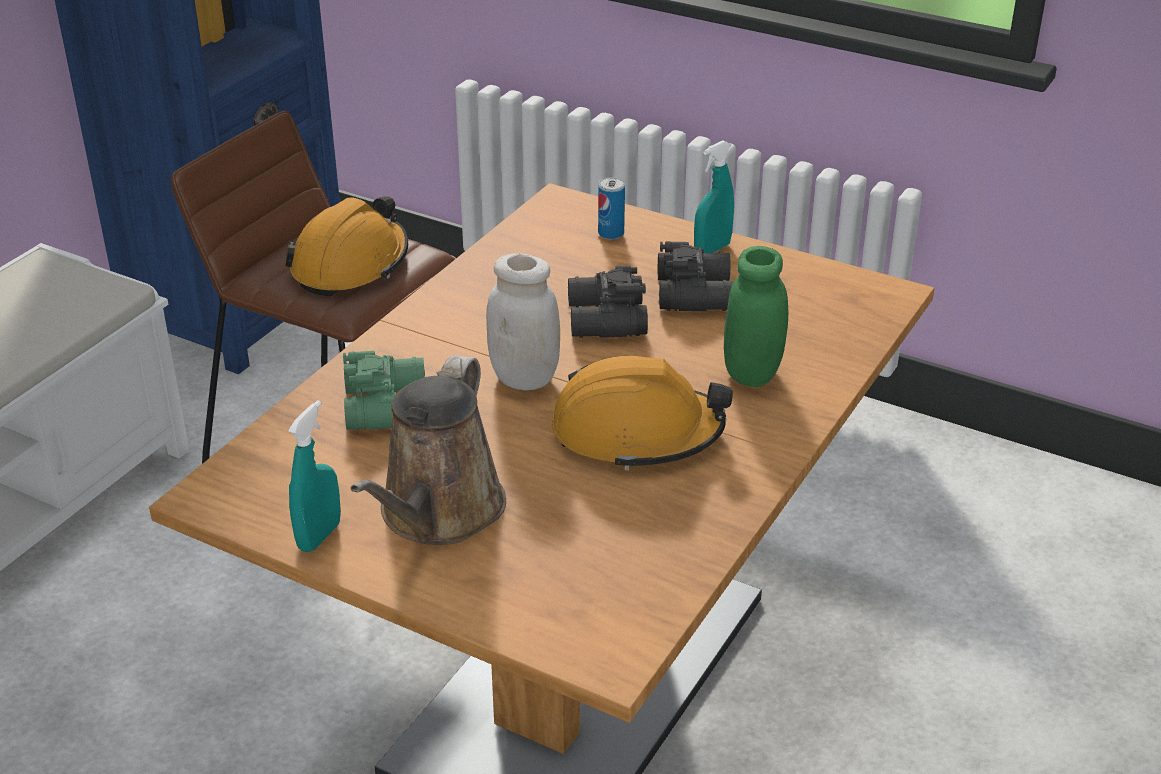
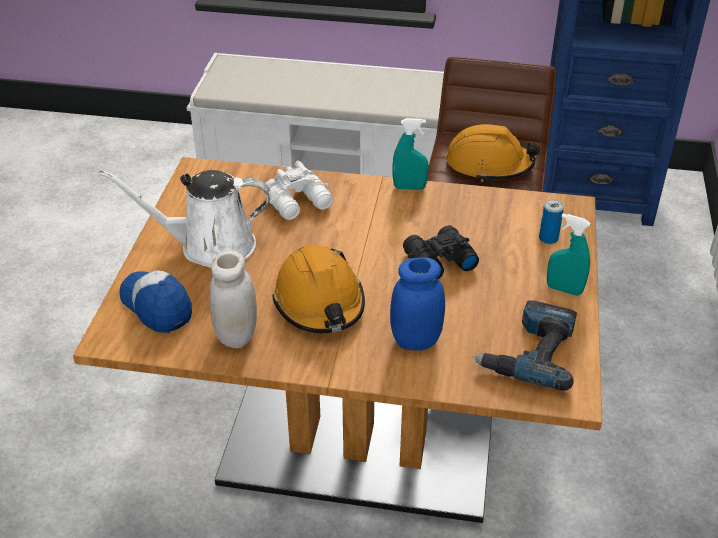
camera: 70 degrees right, 5 degrees up
(319, 536) = (177, 213): turquoise spray bottle -> turquoise spray bottle (409, 187)
(389, 405) = (300, 202): green binoculars -> white binoculars
(438, 514) = (210, 246): brown watering can -> white watering can
(524, 378) = (353, 244): white jar -> white jar (236, 335)
(557, 594) = (157, 306): none -> cap
(696, 293) = (500, 294): black binoculars -> none
(752, 373) = (416, 340): green jar -> blue jar
(808, 300) = (529, 352): none -> power drill

